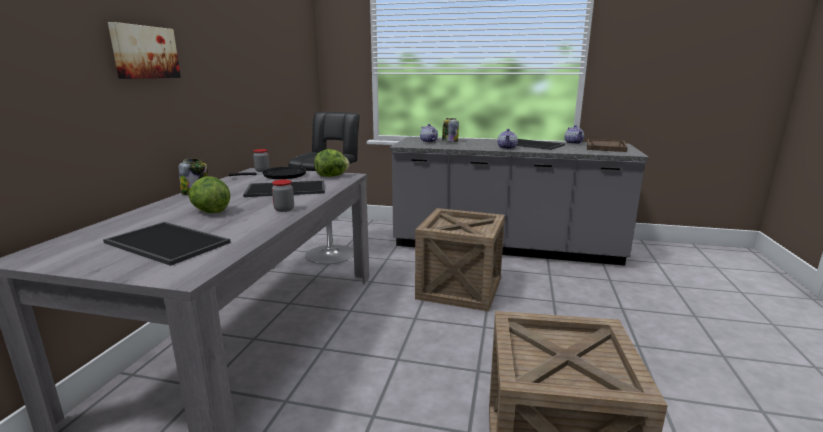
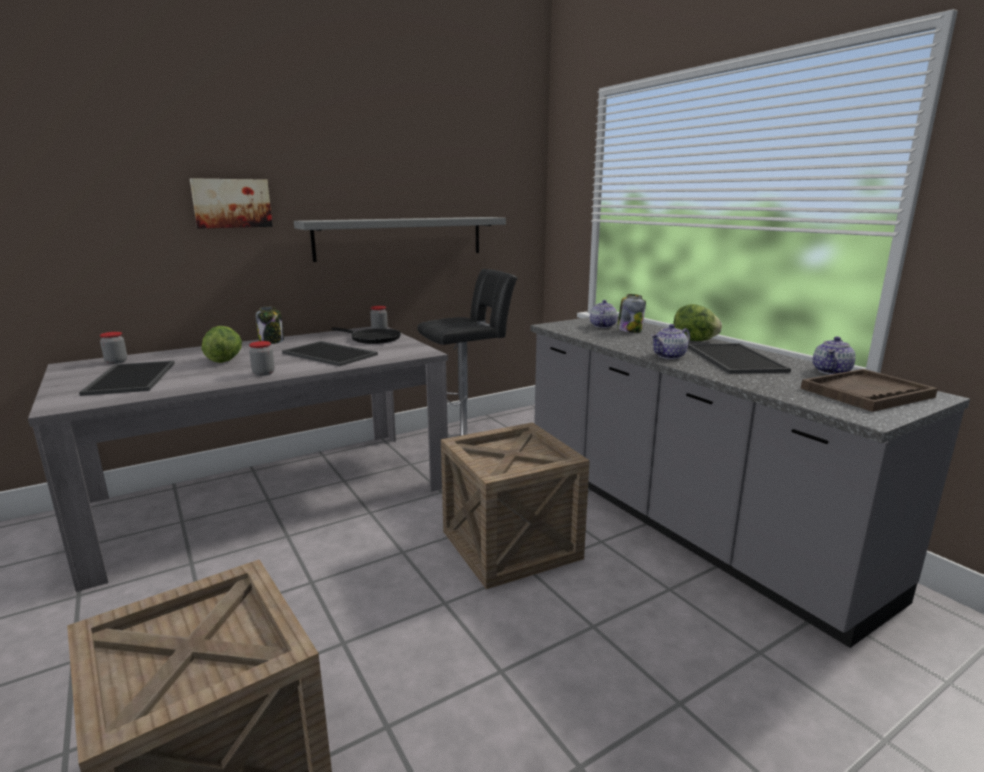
camera: 45 degrees right, 0 degrees up
(82, 240) = (116, 362): none -> jar
(254, 89) = (401, 238): none -> grey shelf
(332, 176) = (408, 349): lettuce -> lettuce (694, 340)

